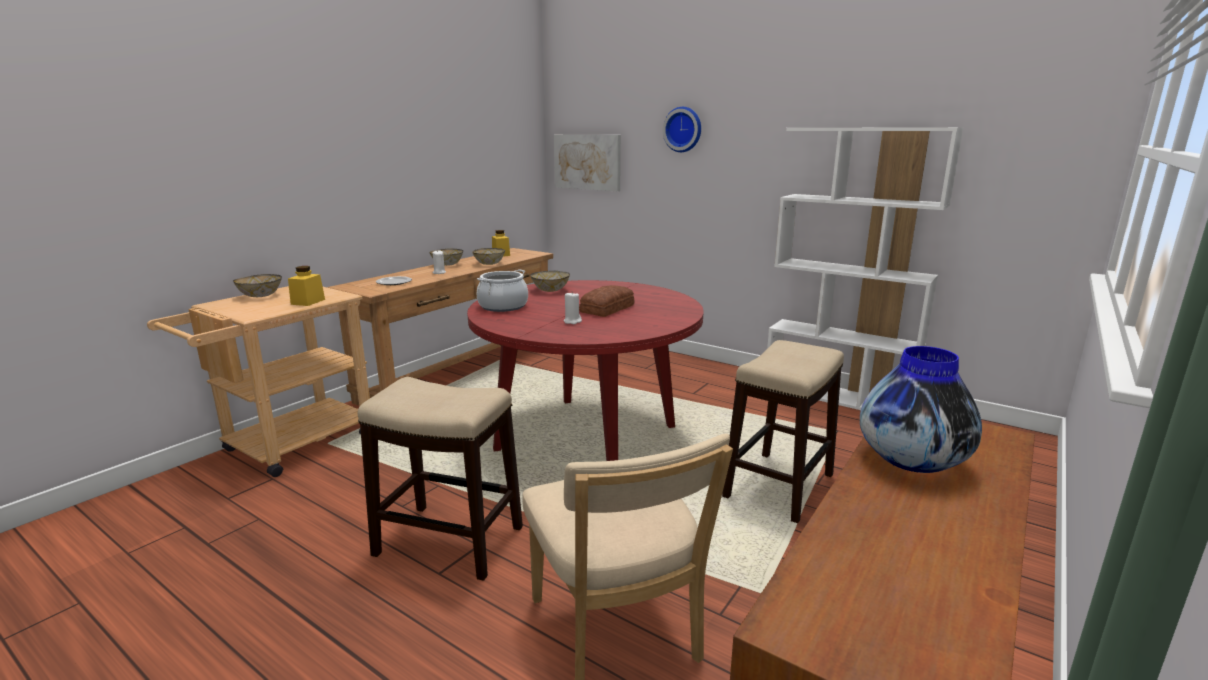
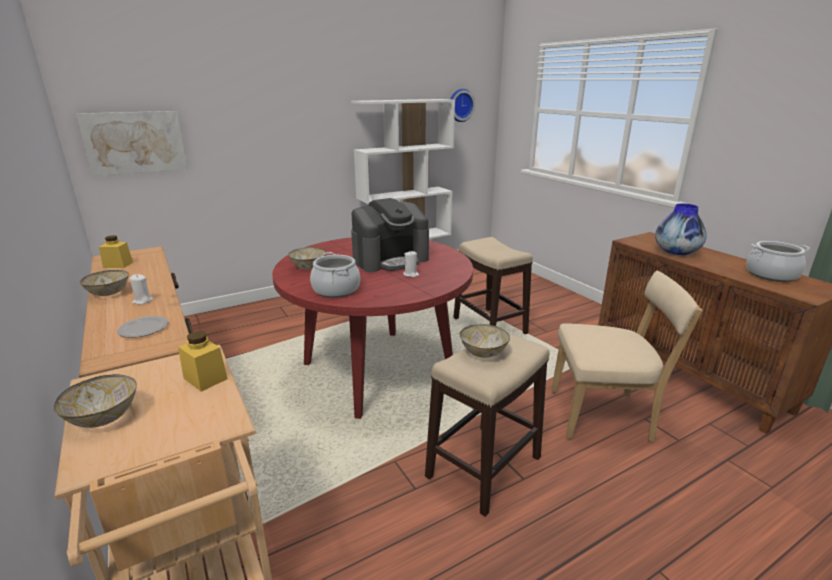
camera: 65 degrees left, 5 degrees up
(489, 264) = (152, 274): bowl -> bowl (482, 352)
(608, 309) = (390, 259): bread -> coffee machine
(683, 129) = (249, 104): wall clock -> wall clock (460, 105)
(917, 584) = (771, 275): none -> cooking pot

